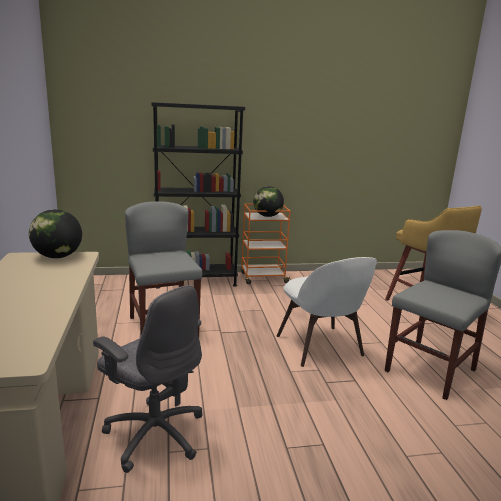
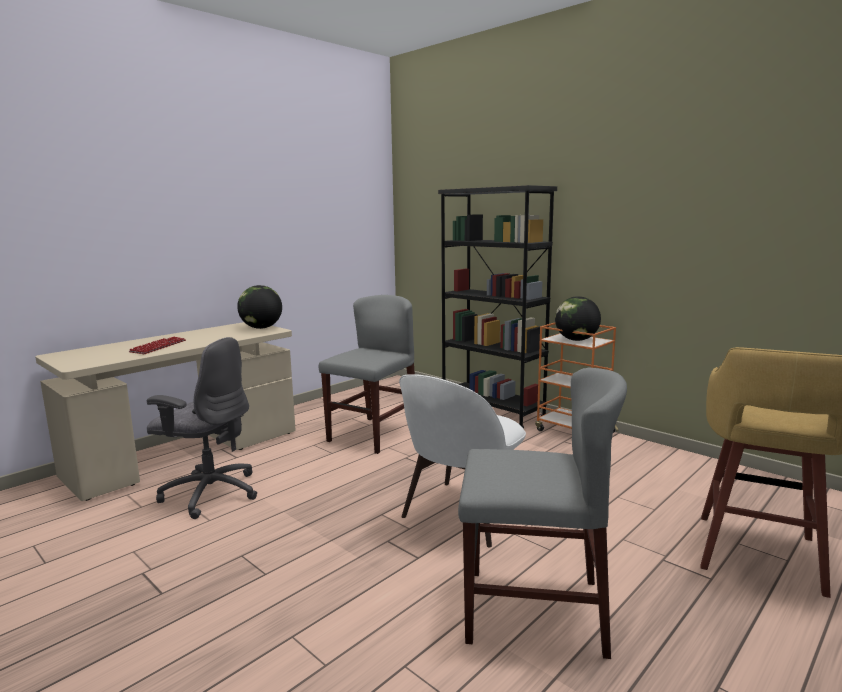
camera: 55 degrees right, 5 degrees down
(31, 307) = (158, 347): none -> keyboard
(154, 433) = (210, 493): grey office chair -> grey office chair turned 75 degrees counterclockwise

